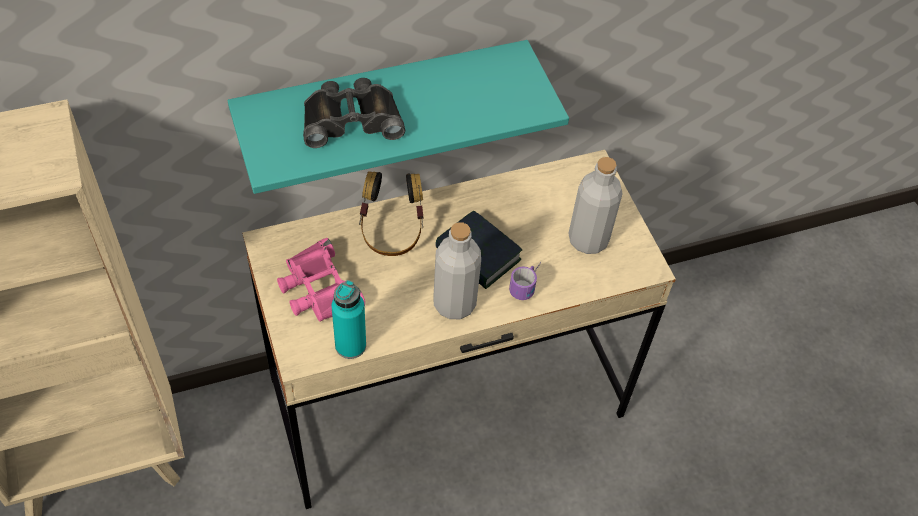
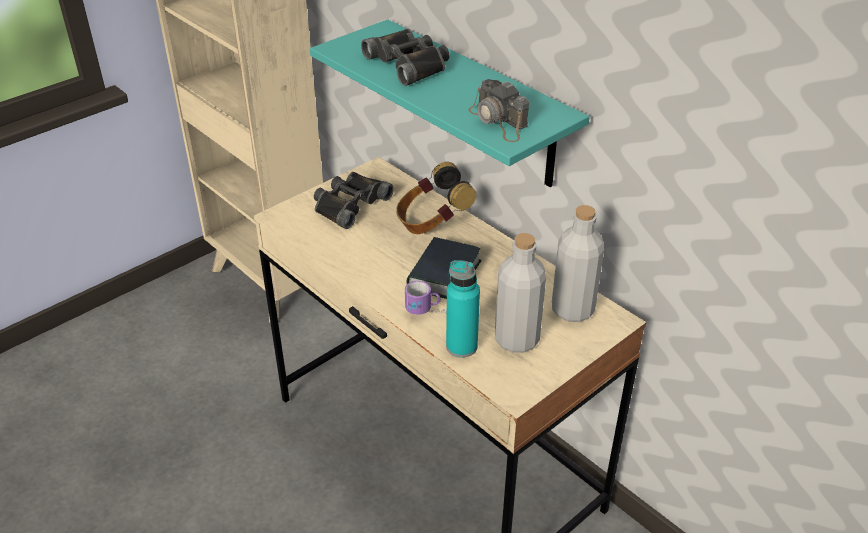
camera: 70 degrees right, 15 degrees down
(318, 289) = (349, 204): pink binoculars -> black binoculars
(350, 345) = (304, 235): turquoise bottle -> turquoise bottle (461, 346)
(454, 303) = (381, 276): grey bottle -> grey bottle (572, 310)
(506, 99) = (499, 121): none -> camera

